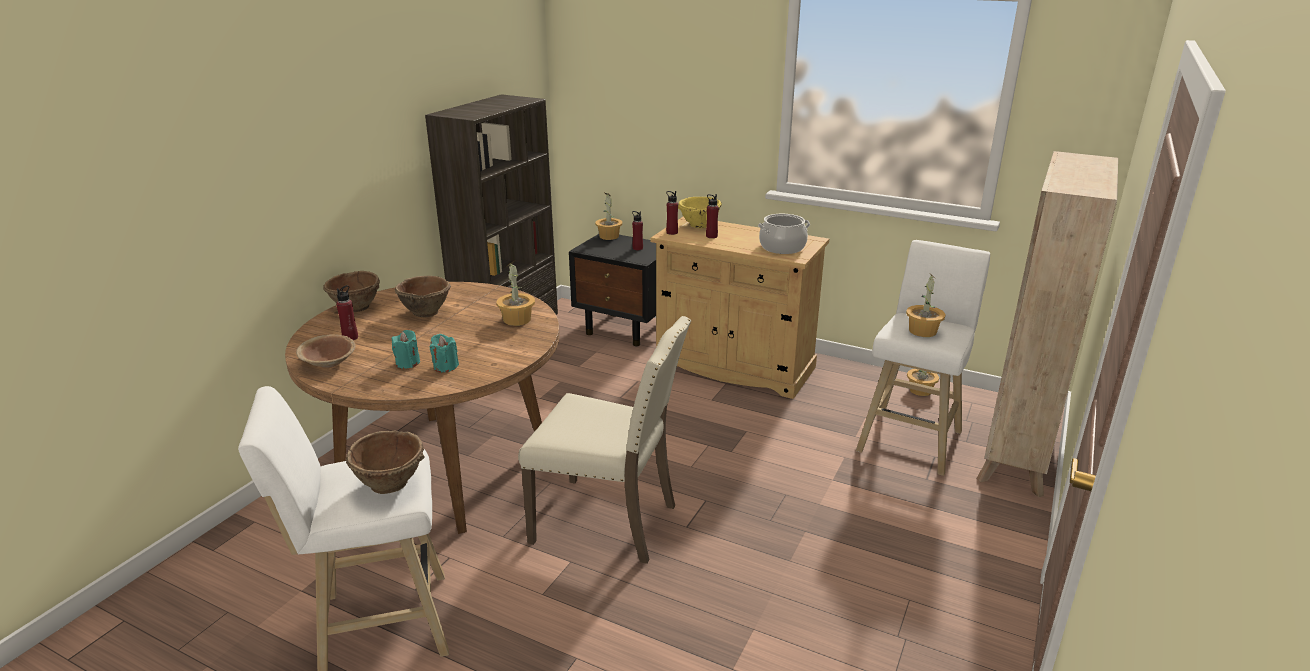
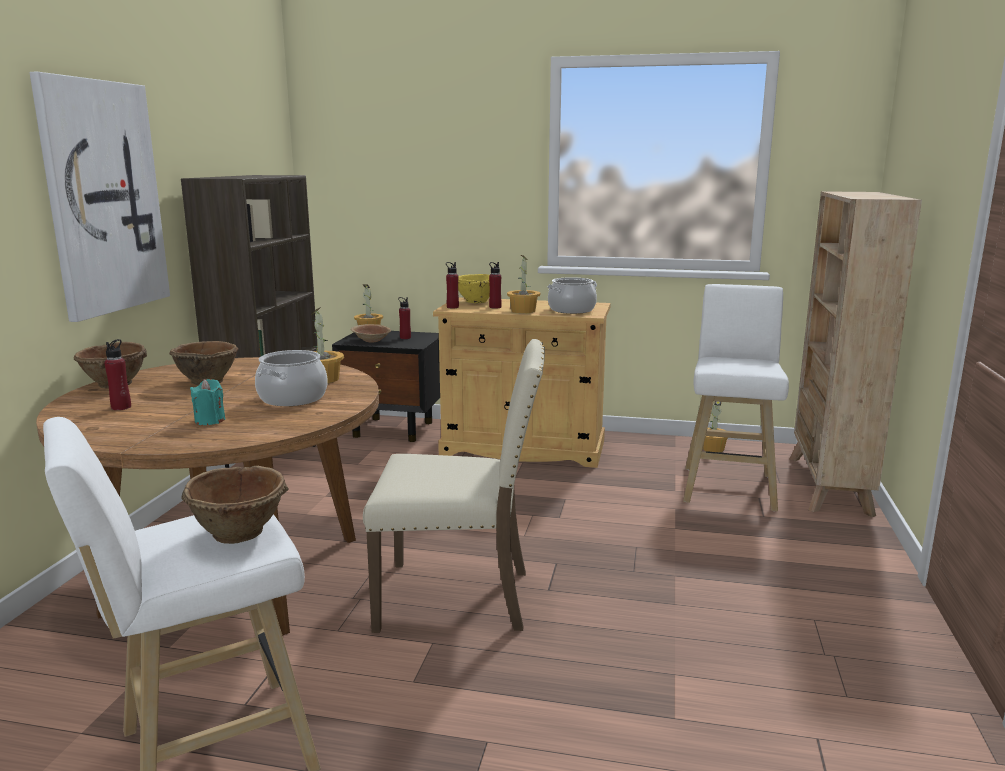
camera: 15 degrees left, 10 degrees down
(329, 362) = (103, 429): brown bowl -> brown bowl (371, 340)
(350, 147) = (103, 198): none -> picture
(445, 366) = (260, 419): turquoise candle -> none
(482, 342) = (292, 398): none -> cooking pot
(922, 331) = (738, 364): potted plant -> potted plant (523, 311)

